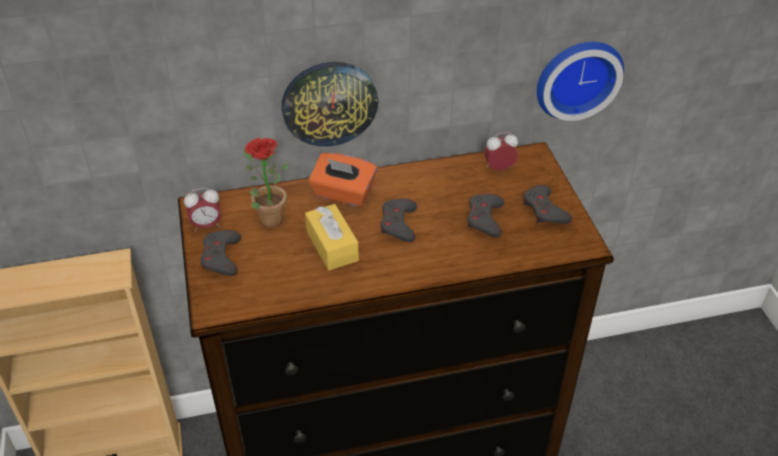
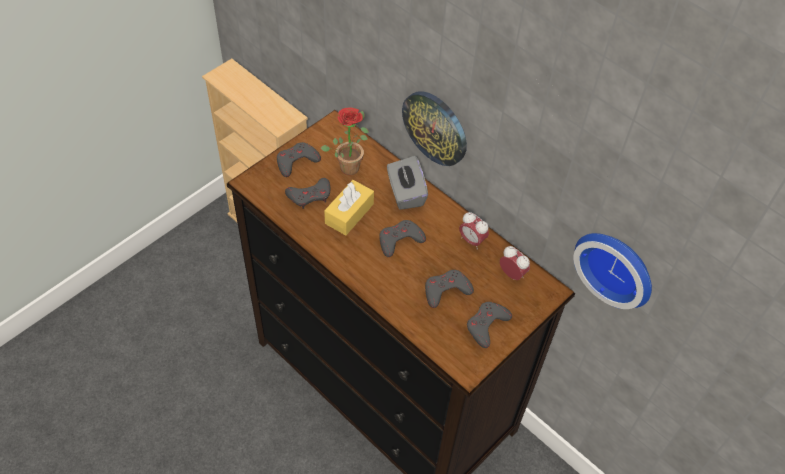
camera: 55 degrees right, 10 degrees up
(206, 225) = (318, 138): alarm clock -> alarm clock (471, 241)
(279, 266) = (310, 196): none -> grey game controller
(343, 194) = (405, 193): orange tissue box -> grey tissue box

